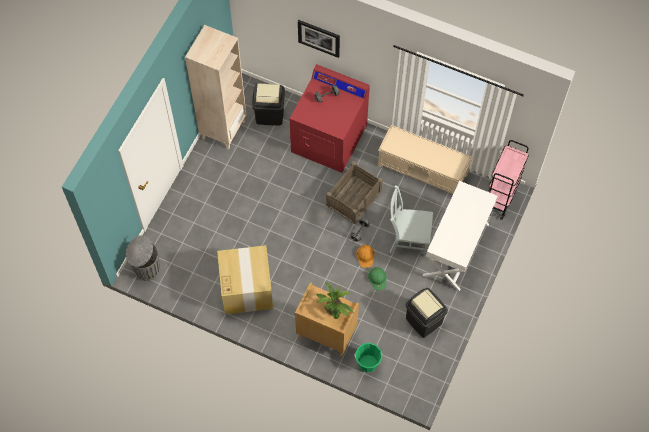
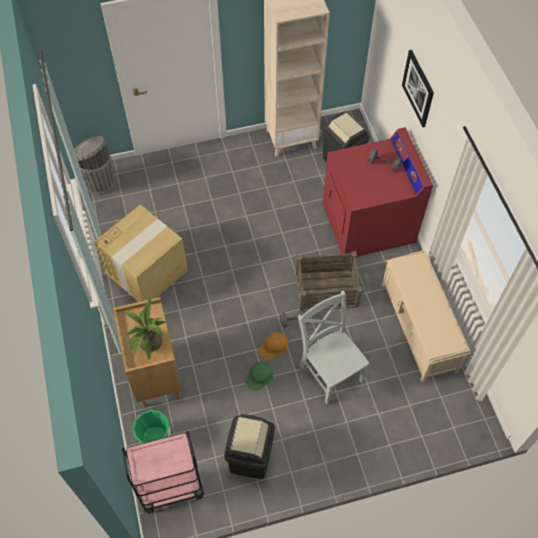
camera: 50 degrees right, 5 degrees down
(456, 249) = (363, 428): white desk -> none
(500, 200) = (464, 428): pink cart -> pink cart (172, 492)

